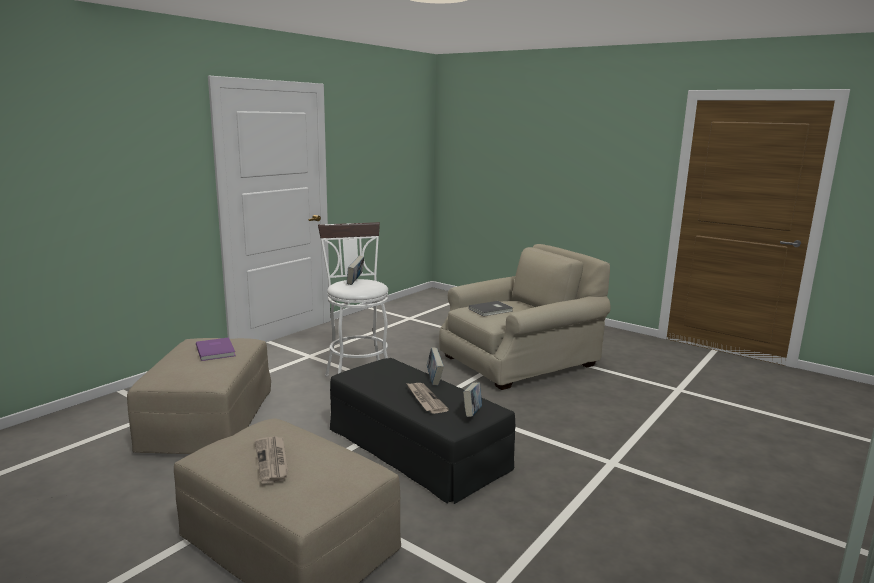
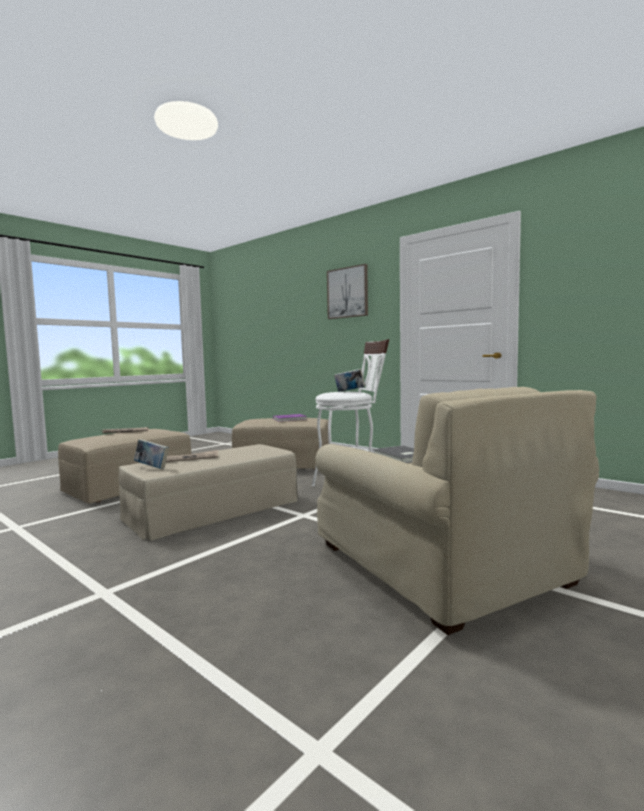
camera: 95 degrees right, 10 degrees down
(128, 141) = (347, 292): none -> picture
(416, 447) = (213, 509): black ottoman -> beige ottoman
(434, 379) = (230, 459): book -> none

